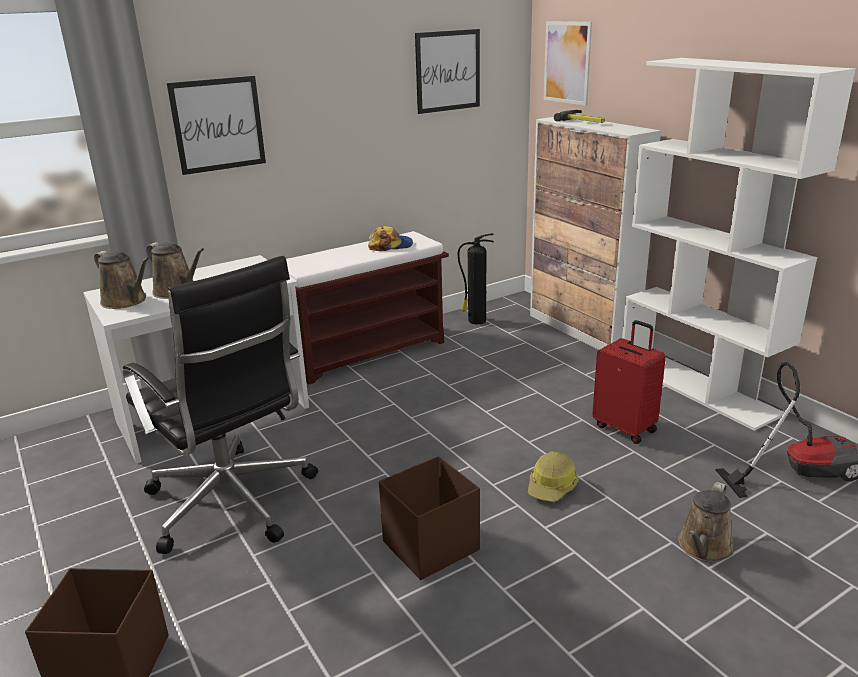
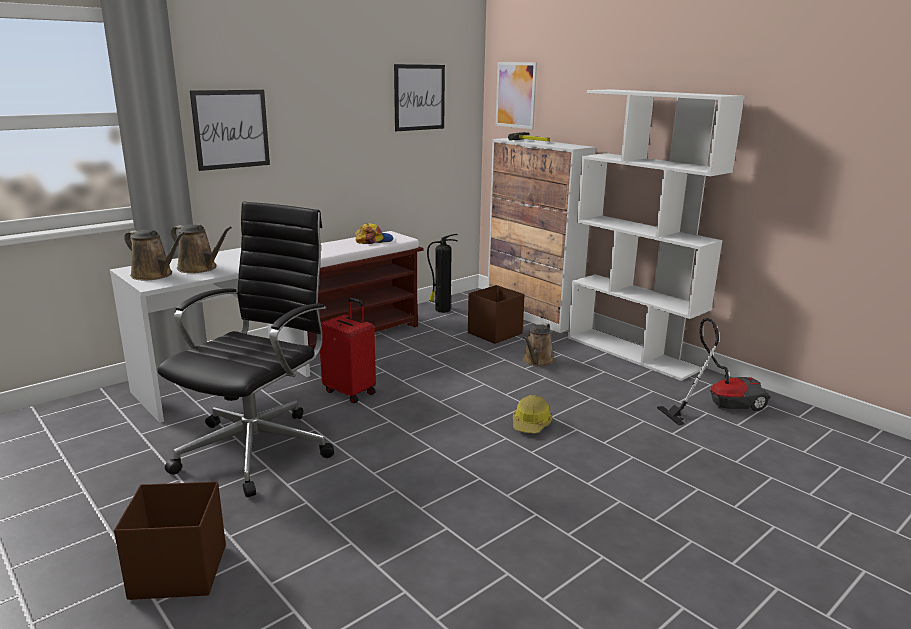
camera: 10 degrees left, 5 degrees down
(233, 503) = (258, 448): black office chair -> black office chair turned 105 degrees counterclockwise
(429, 546) = (439, 470): brown storage box -> brown storage box (494, 333)
(625, 428) = (581, 382): red suitcase -> red suitcase (350, 392)
(704, 548) = (658, 459): brown watering can -> brown watering can (537, 361)

